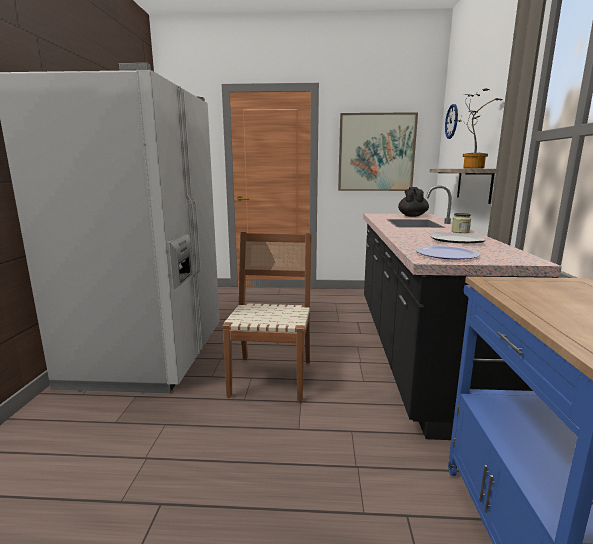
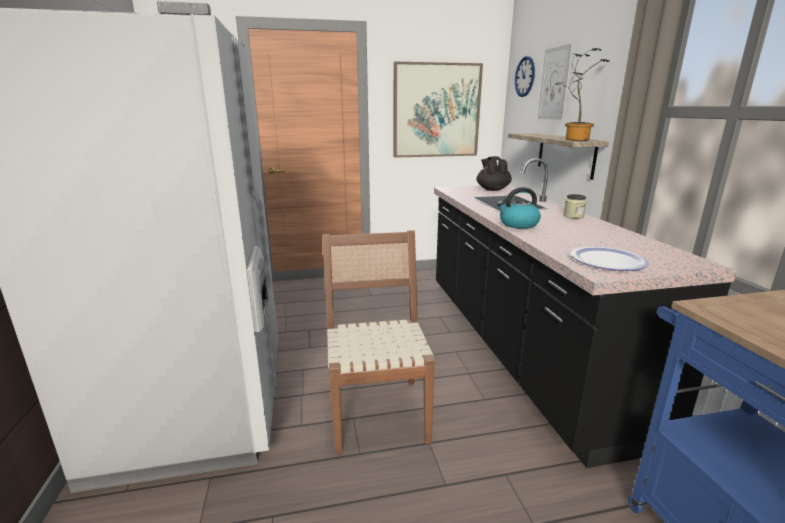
camera: 15 degrees left, 5 degrees up
(401, 234) = (518, 224): none -> kettle
(455, 240) = (585, 231): plate -> none
(469, 124) = (554, 83): none -> picture

